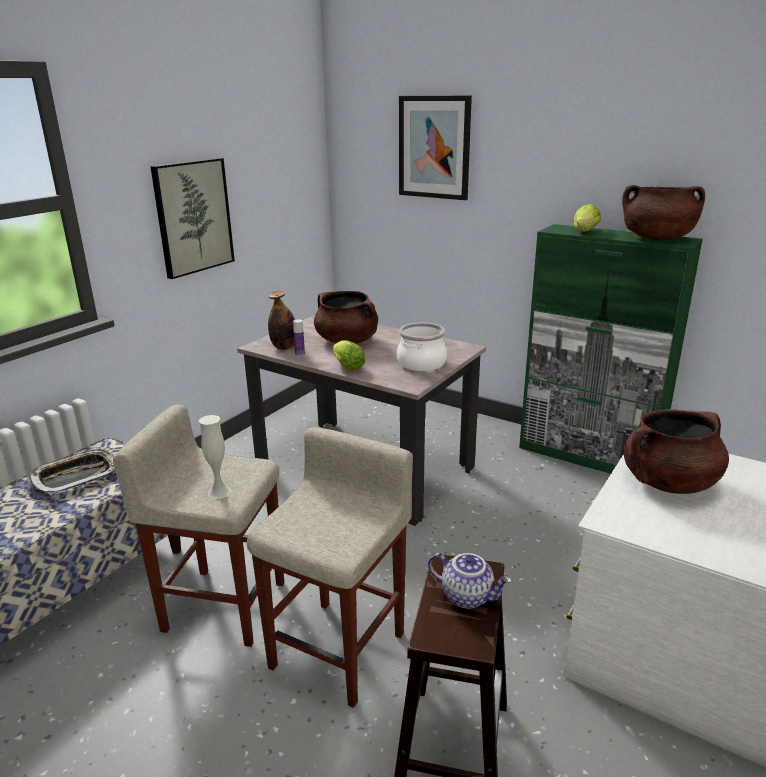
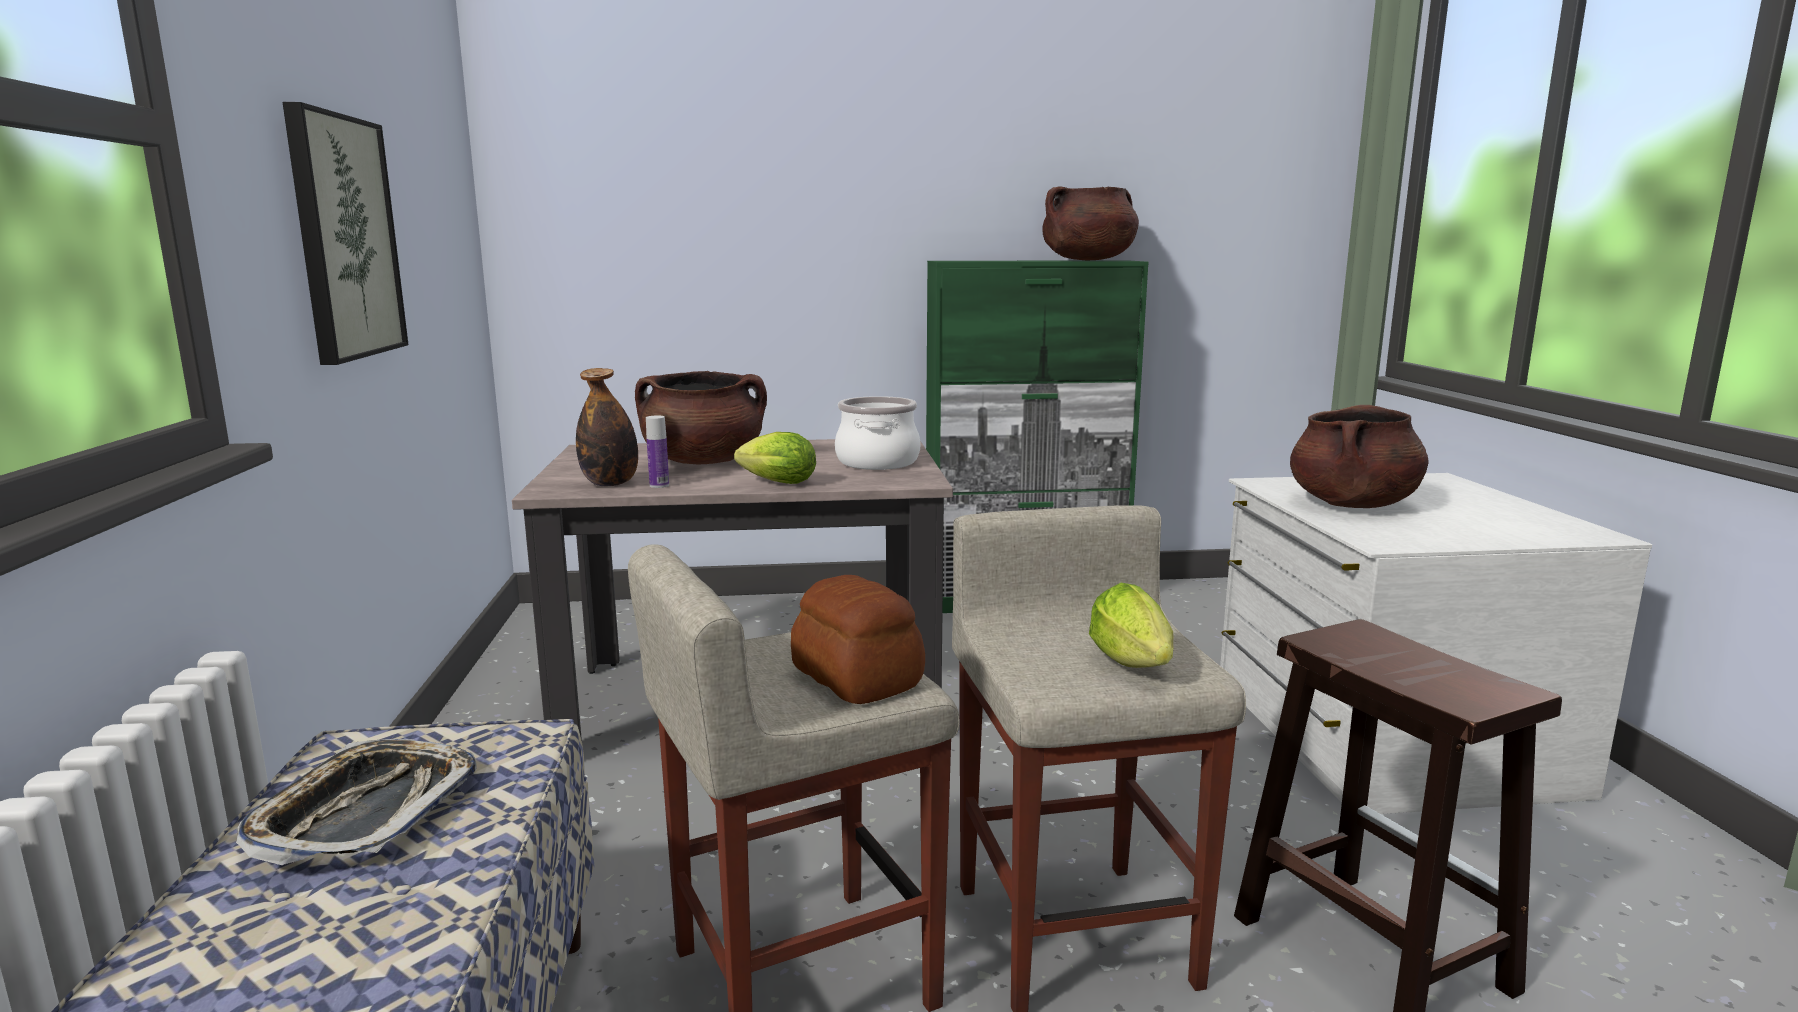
camera: 40 degrees left, 10 degrees down
(219, 492) = (856, 678): white vase -> bread
(434, 147) = (708, 155): picture -> none
(468, 596) = (1403, 656): teapot -> none
(584, 232) = (994, 260): lettuce -> lettuce (1135, 666)

